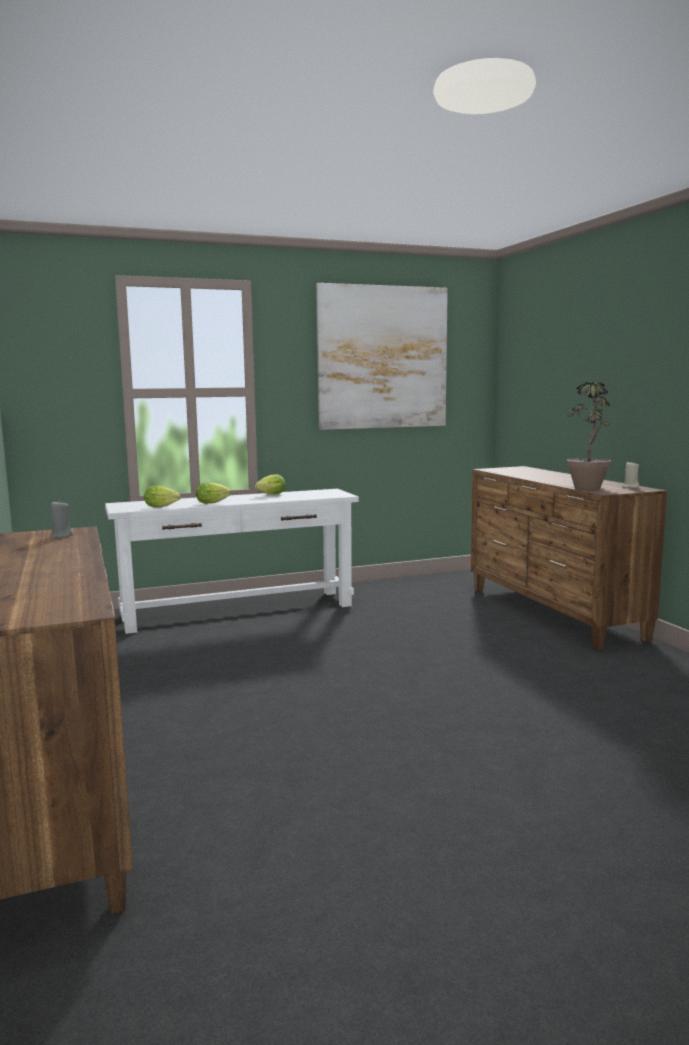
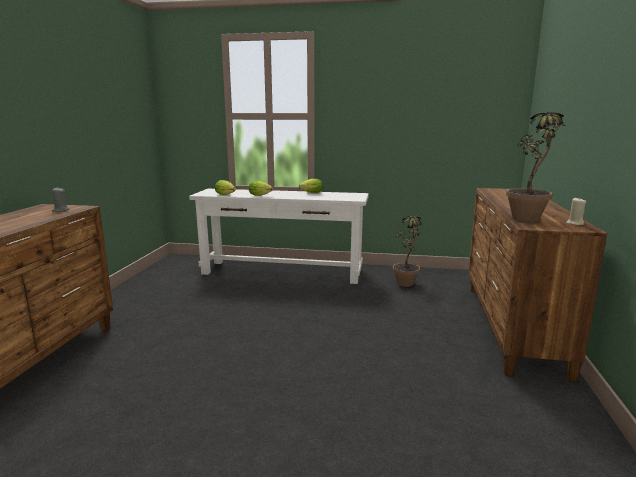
camera: 30 degrees right, 5 degrees up
(382, 357) = (420, 89): picture -> none
(402, 594) = (407, 281): none -> potted plant

